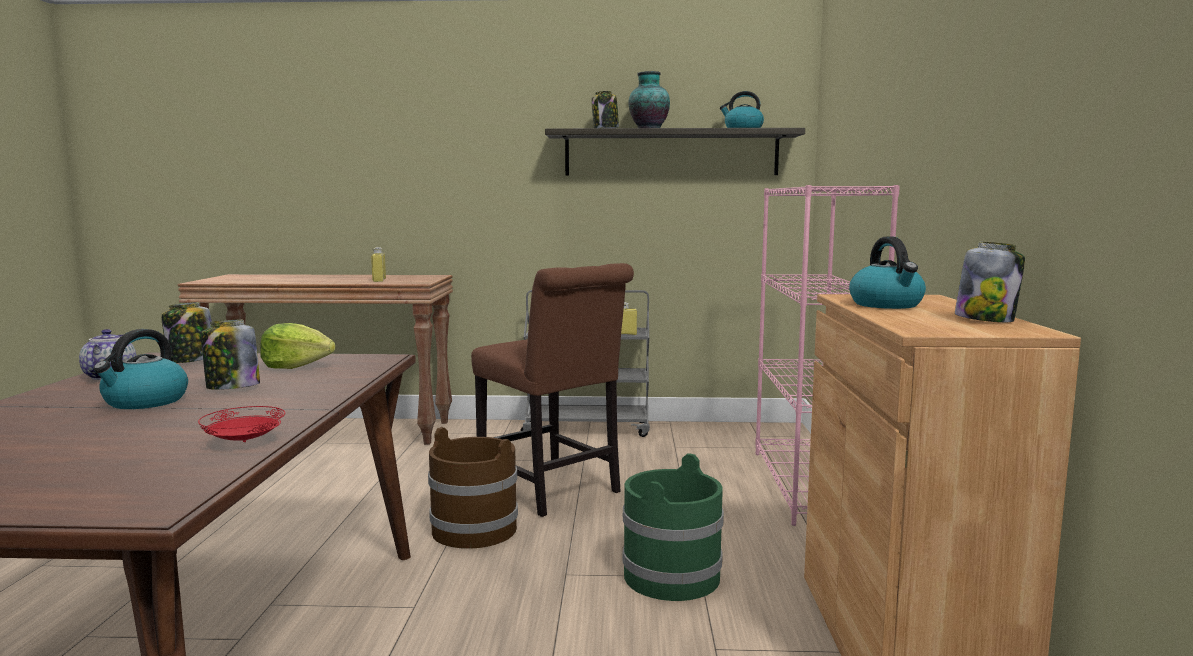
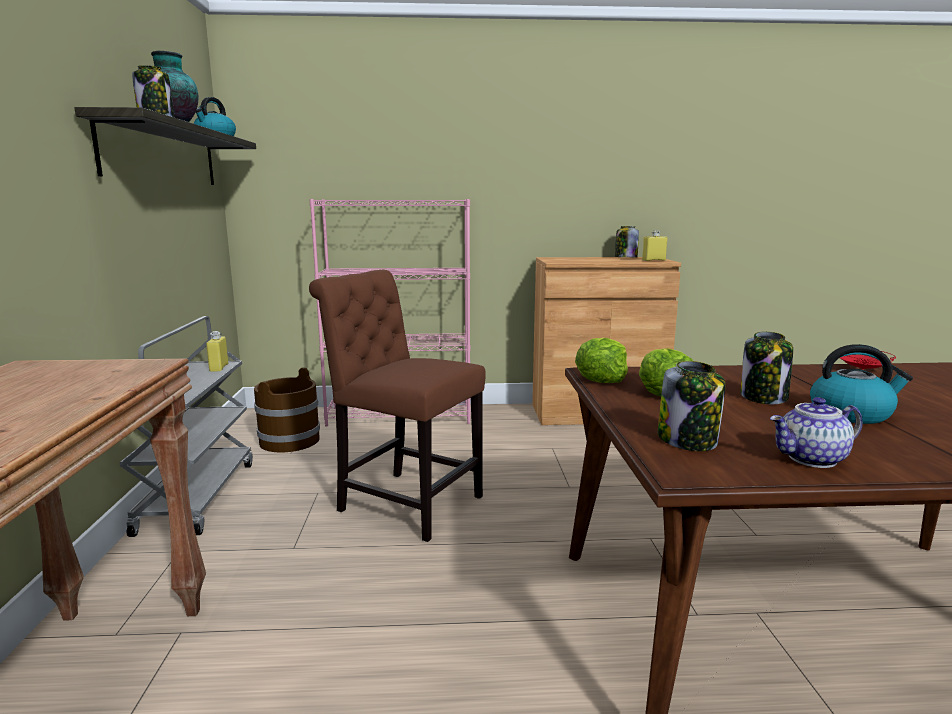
camera: 95 degrees left, 5 degrees up
(360, 357) = (602, 378): none -> lettuce
(379, 280) = (70, 388): yellow bottle -> yellow bottle (653, 260)
(475, 530) = (503, 531): brown bucket -> brown bucket (289, 440)
(552, 491) = (404, 502): brown chair -> brown chair turned 105 degrees counterclockwise
(671, 576) = (555, 455): green bucket -> none
(887, 305) = (588, 260): kettle -> none

